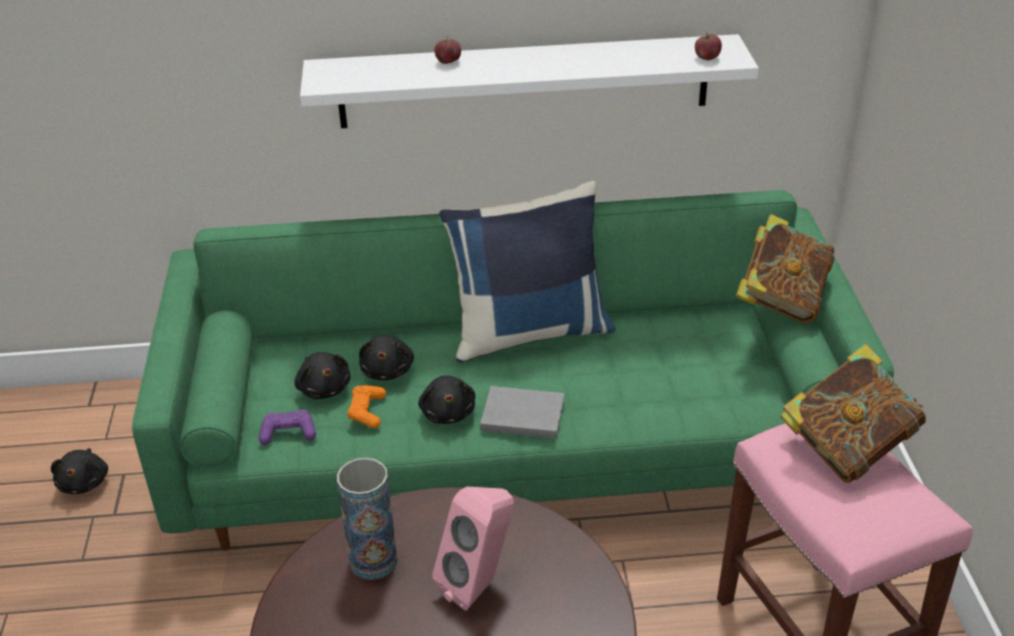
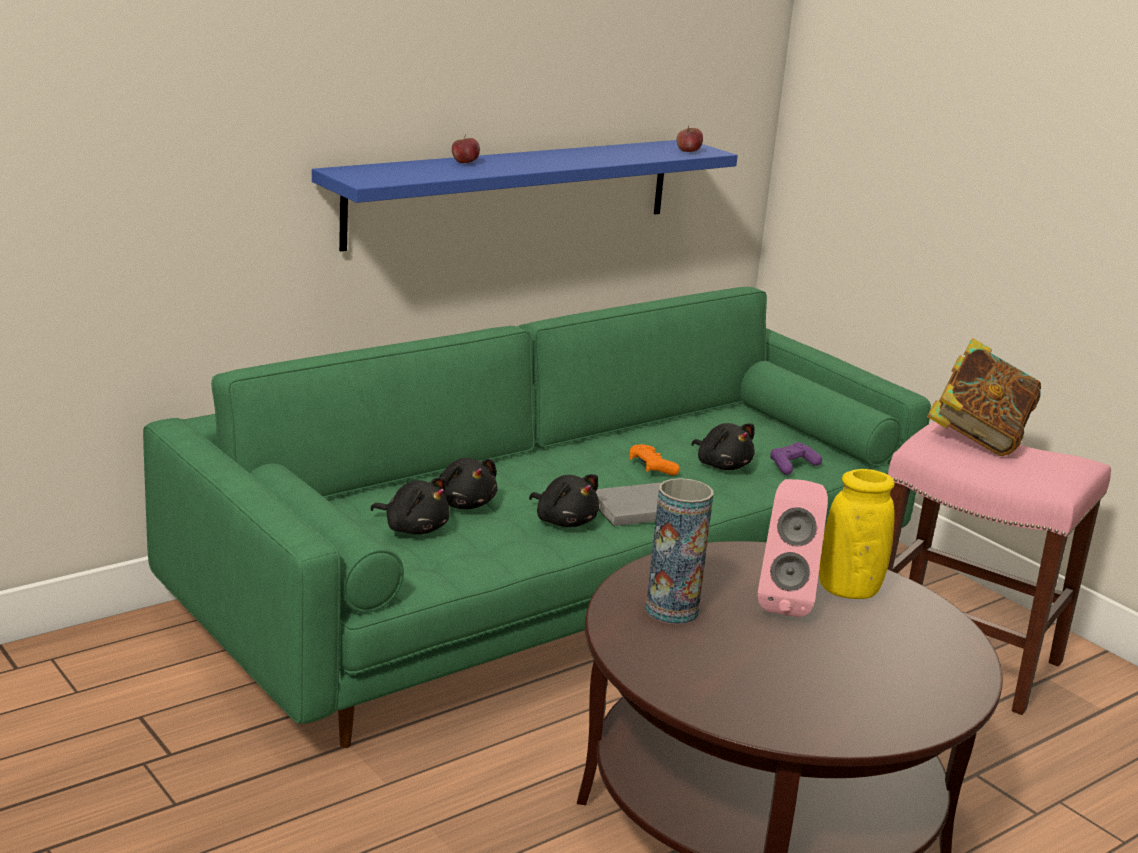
camera: 35 degrees left, 15 degrees down
(85, 482) = (95, 736): black plush toy -> black plush toy (722, 465)
(288, 433) = (423, 567): purple game controller -> purple game controller (792, 466)
(367, 411) = (485, 535): orange game controller -> orange game controller (651, 467)
(524, 81) = (513, 191): white shelf -> blue shelf
(529, 331) = (566, 453): blue pillow -> none
(552, 590) = (848, 590): none -> yellow vase
(781, 301) = (791, 377): book -> none

